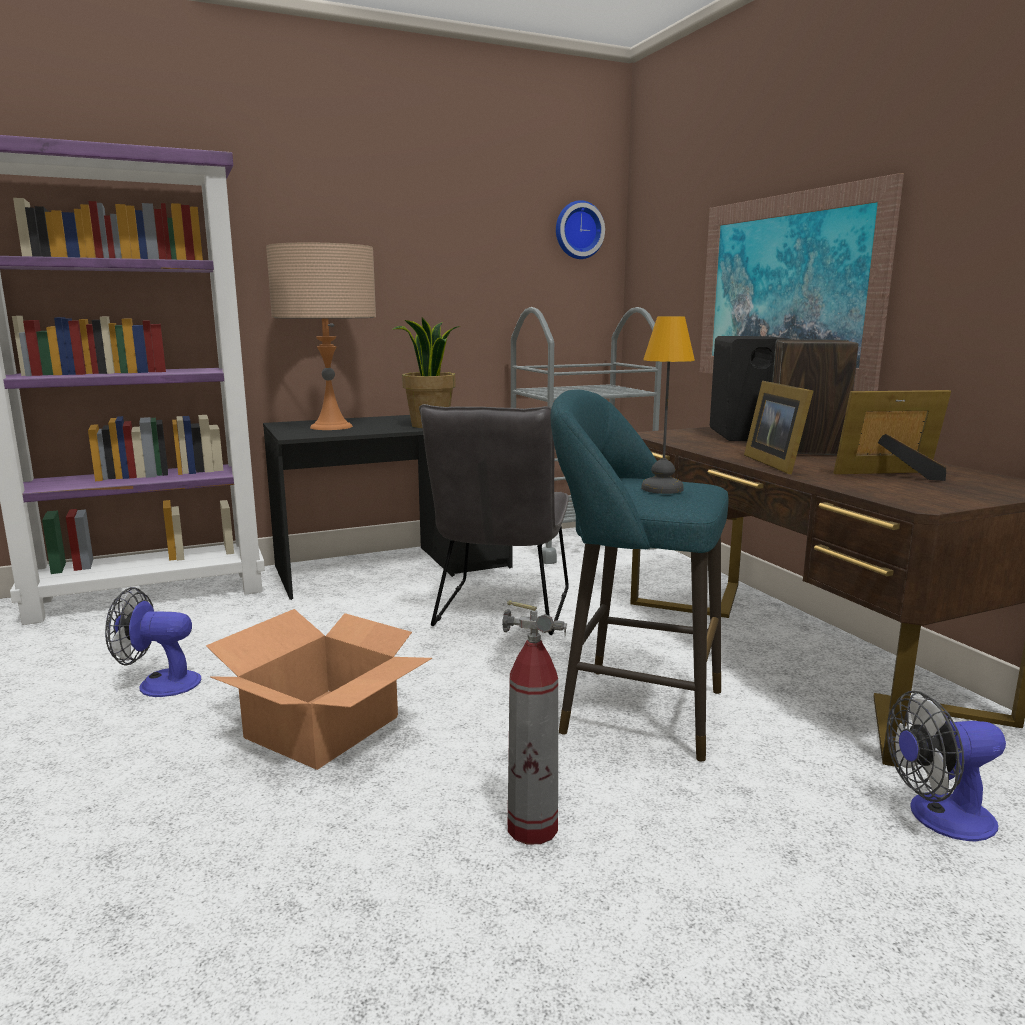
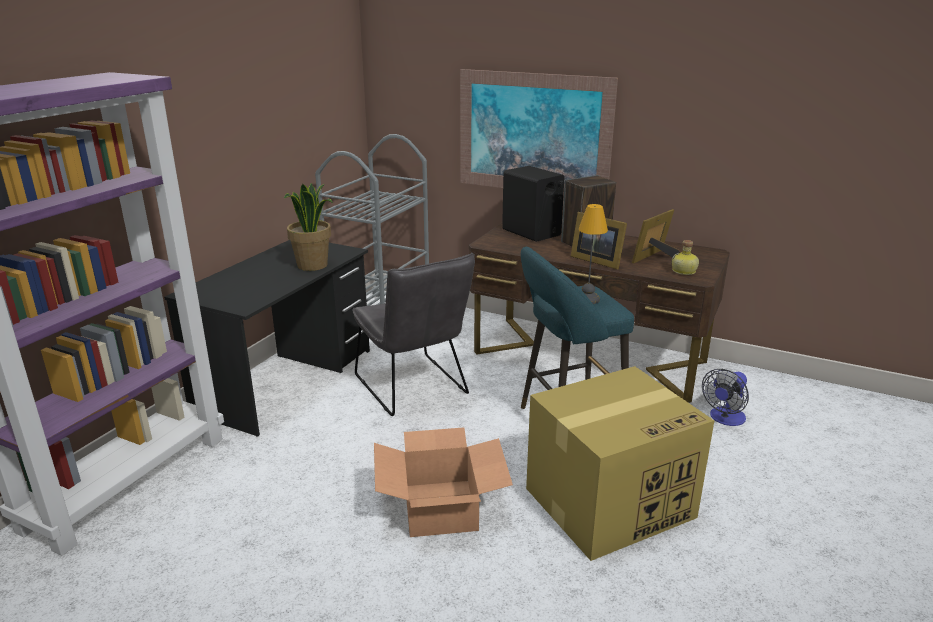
camera: 40 degrees left, 10 degrees up
(159, 683) = (287, 536): fan -> none
(331, 427) = (241, 287): beige table lamp -> none
(533, 828) = (610, 502): fire extinguisher -> cardboard box
(578, 230) = (338, 74): wall clock -> none
(913, 493) = (684, 271): none -> bottle

